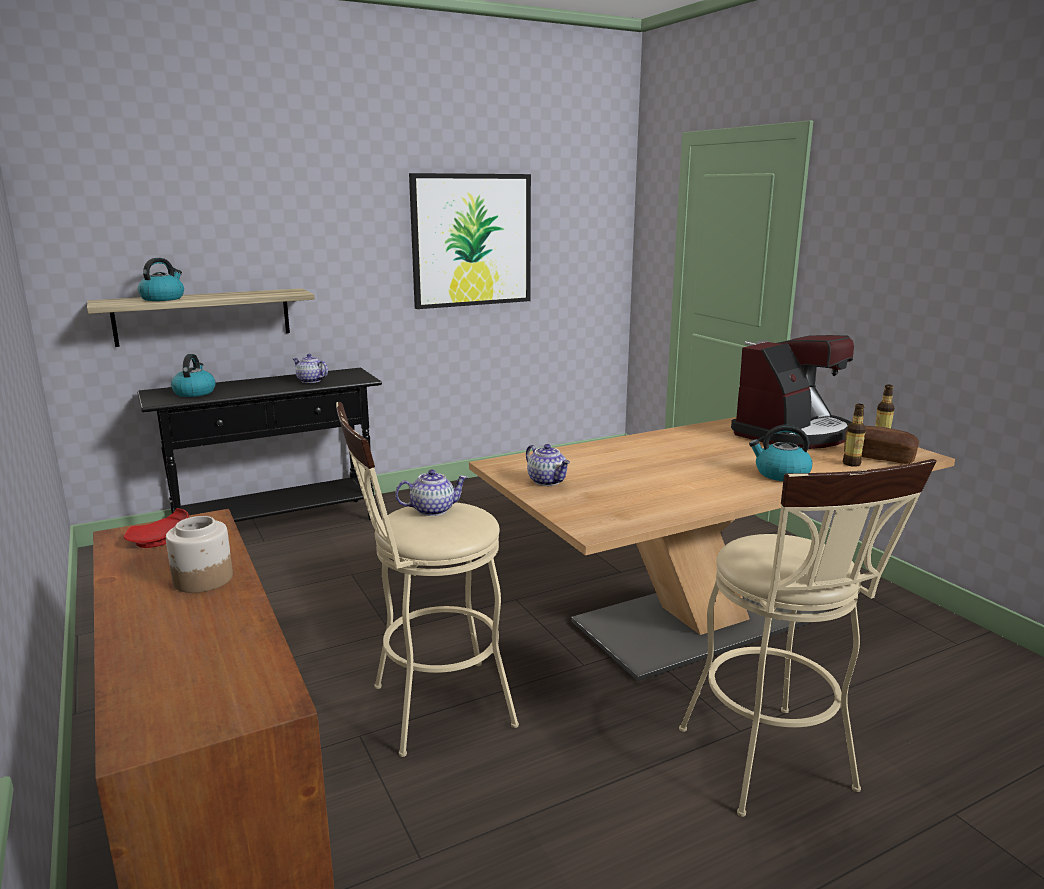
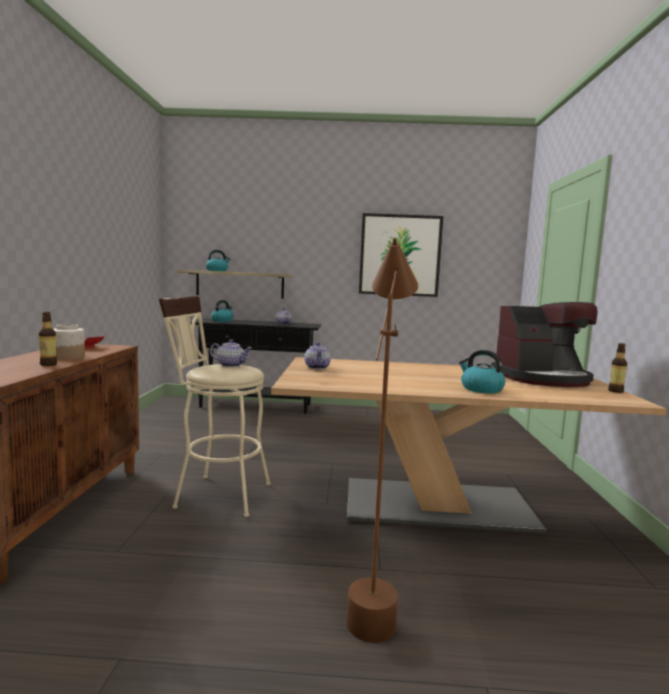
camera: 30 degrees right, 10 degrees down
(773, 768) = (374, 597): beige stool -> brown floor lamp
(851, 464) = (554, 395): bottle -> bottle (48, 364)
(878, 457) = (589, 396): bread -> none

